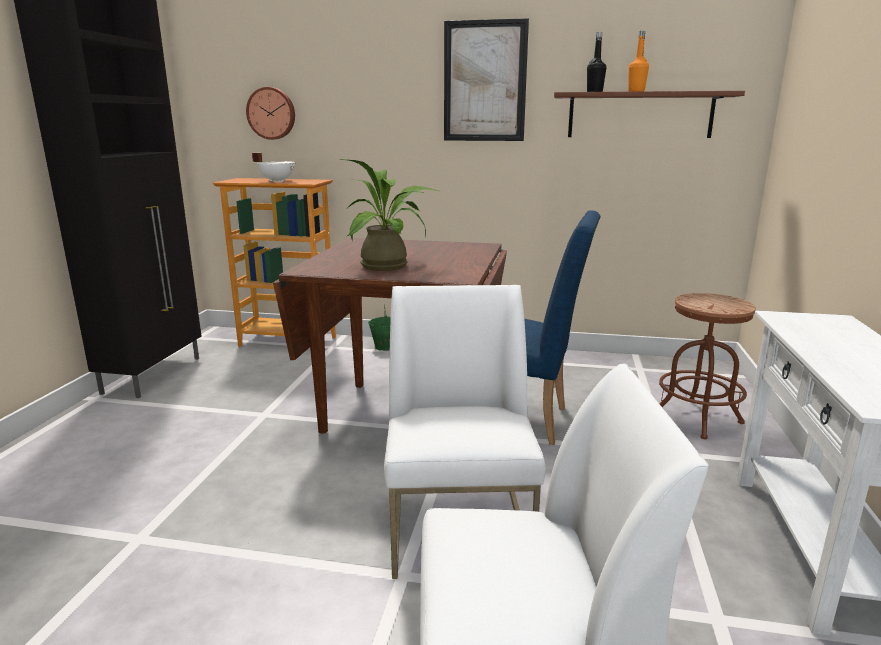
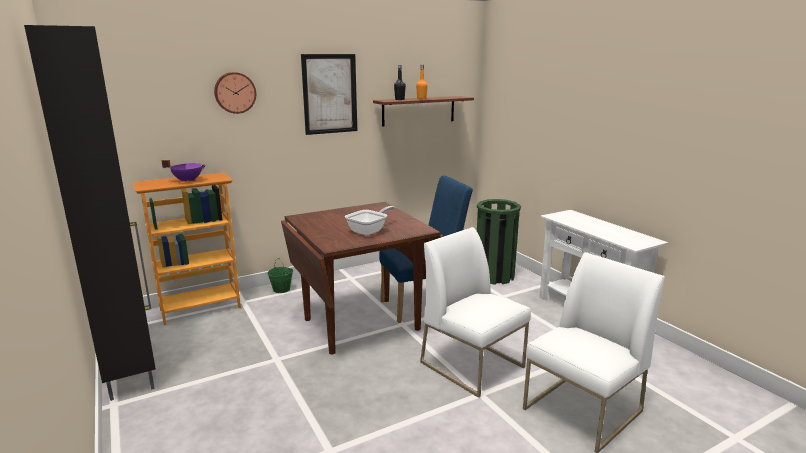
camera: 40 degrees left, 0 degrees up
(272, 113) = (161, 124): wall clock -> wall clock (235, 92)
(277, 181) = (187, 180): white cooking pot -> purple cooking pot
(390, 266) = (370, 231): potted plant -> frying pan
(697, 418) = (494, 276): brown stool -> green trash can

